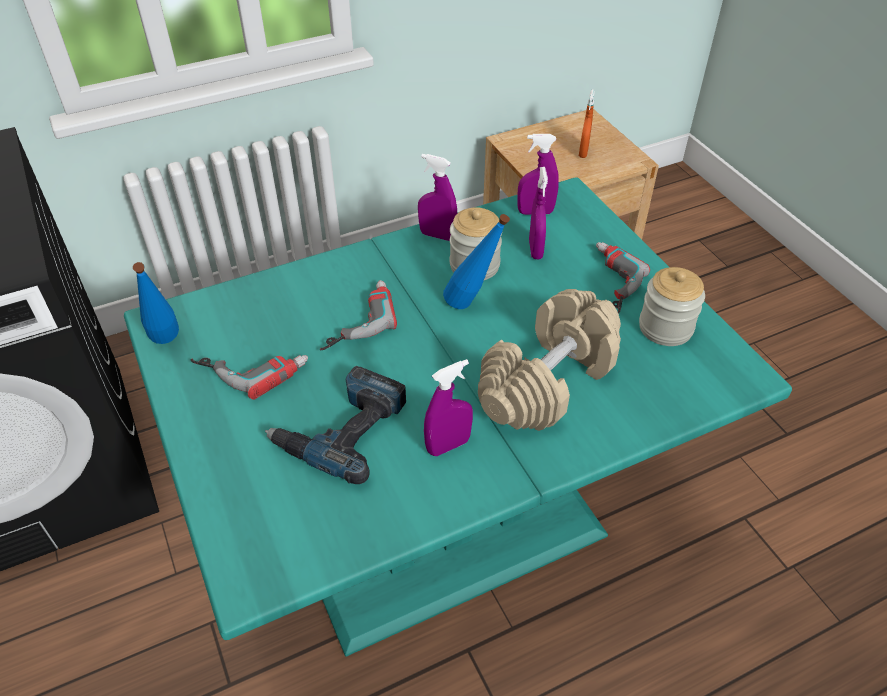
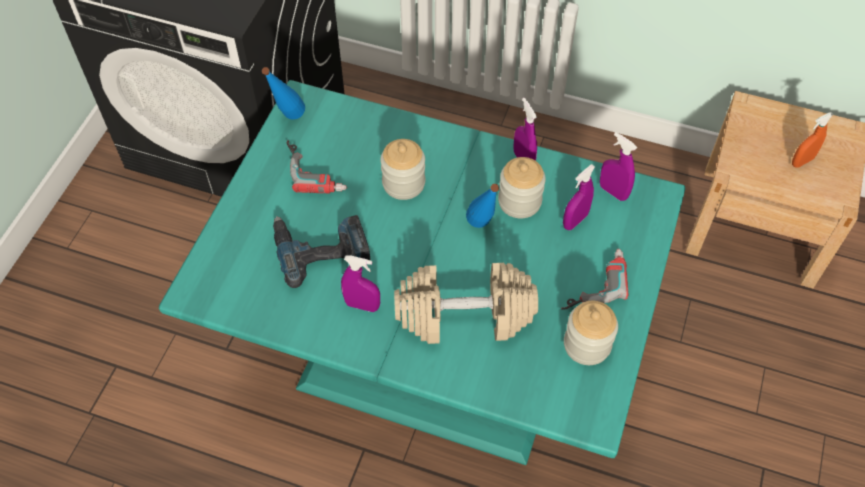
camera: 45 degrees right, 10 degrees up
(355, 319) = (403, 183): power drill -> jar

